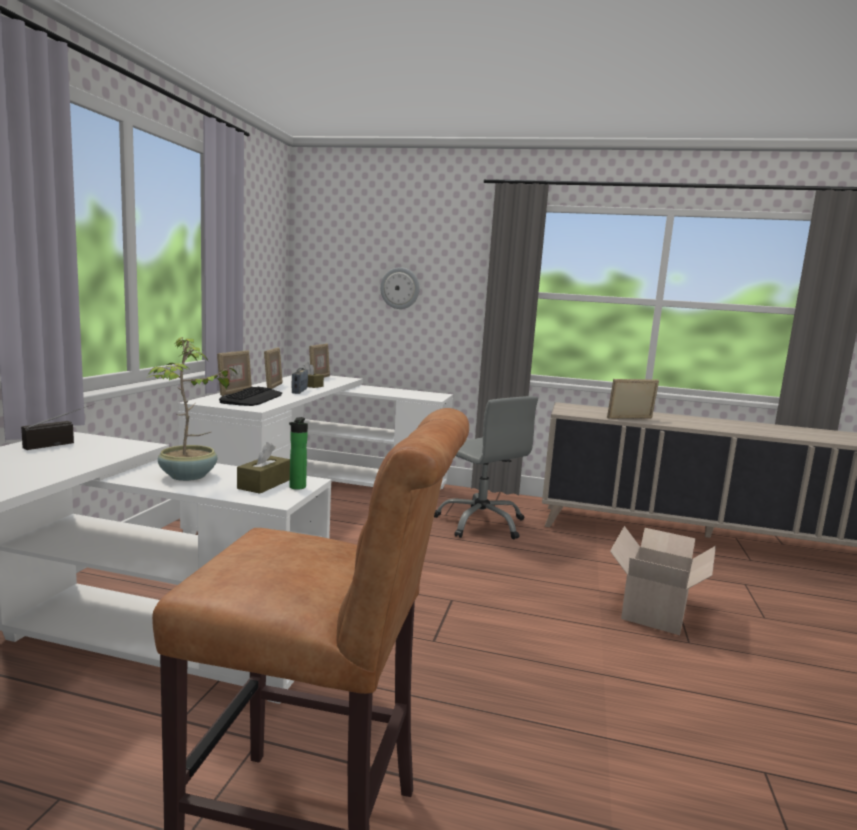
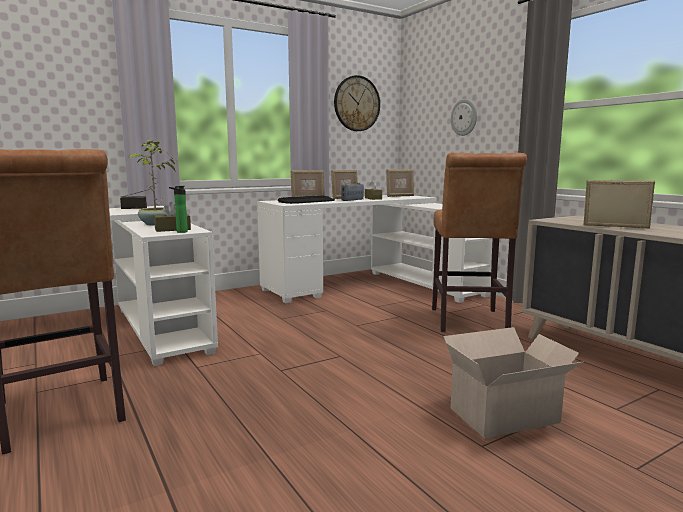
camera: 45 degrees right, 0 degrees up
(256, 254) = (356, 103): none -> wall clock
(481, 523) = (469, 323): grey office chair -> brown stool

